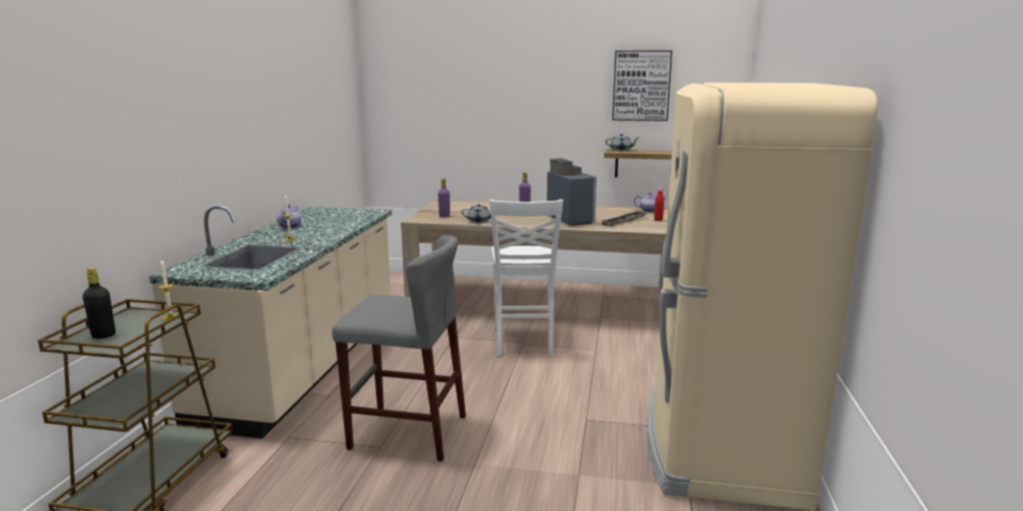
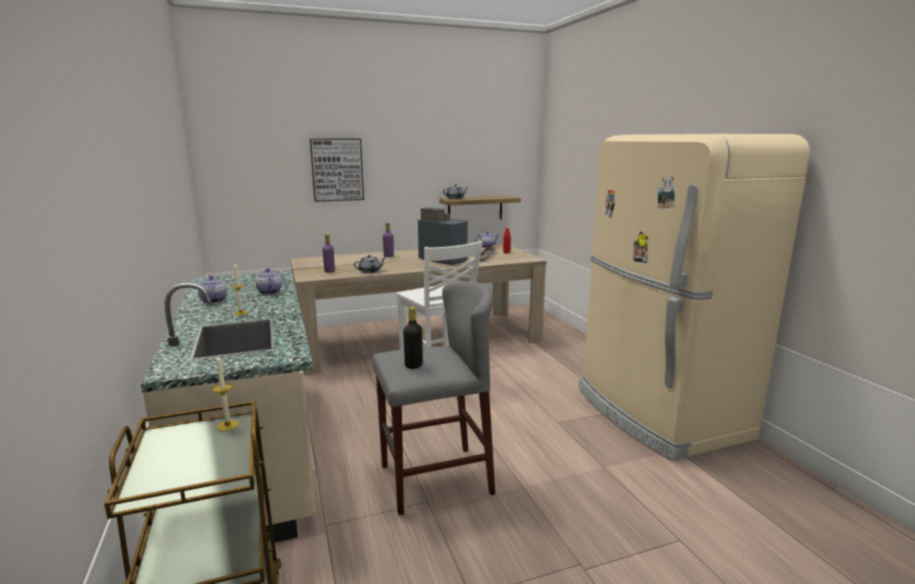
camera: 30 degrees left, 0 degrees up
(103, 335) = (175, 470): black bottle -> black bottle (413, 365)
(339, 226) = (269, 292): none -> teapot
(641, 86) = (465, 143): picture -> picture (337, 169)

